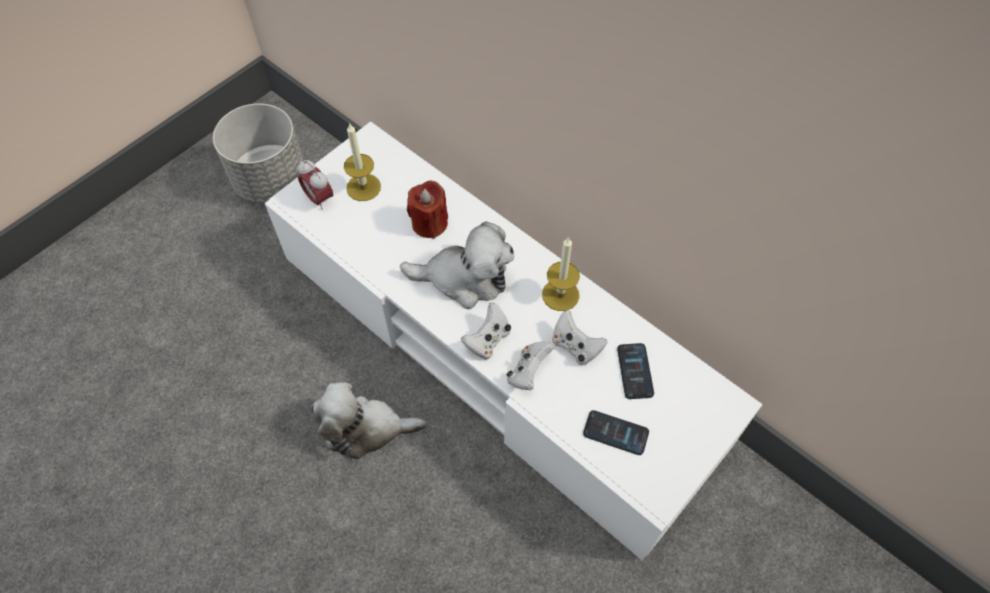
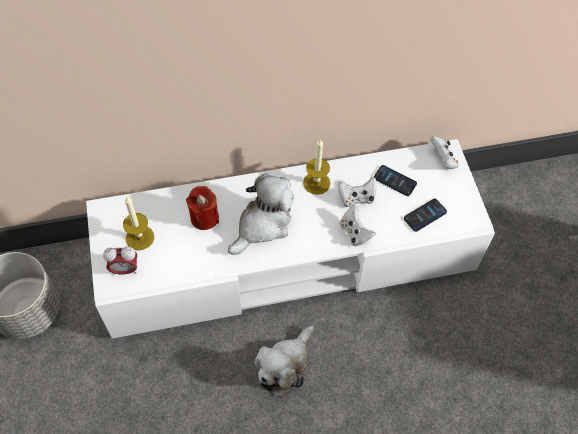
camera: 55 degrees left, 0 degrees up
(488, 340) = (316, 239): white game controller -> white game controller (443, 160)

